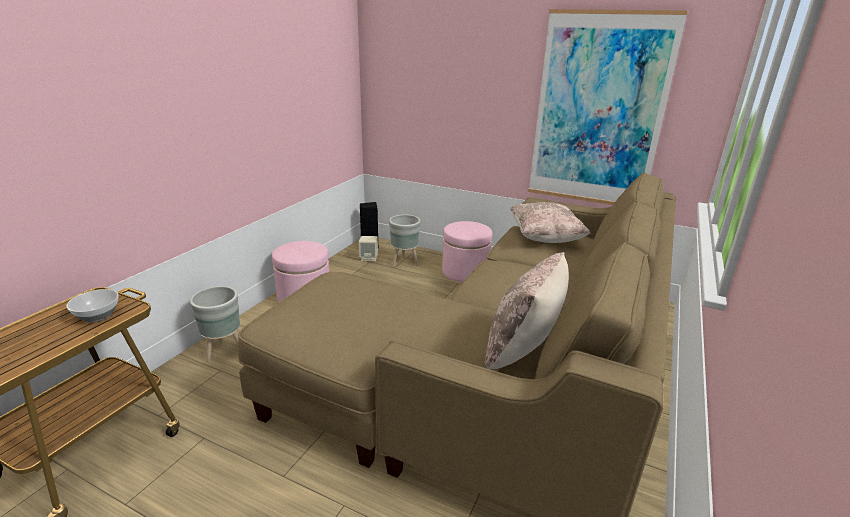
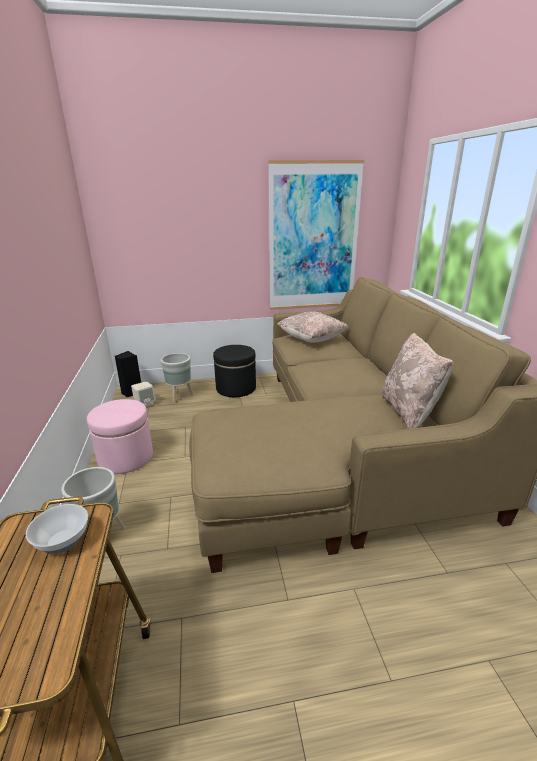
camera: 35 degrees left, 0 degrees up
(465, 272) = (236, 388): pink ottoman -> black ottoman

